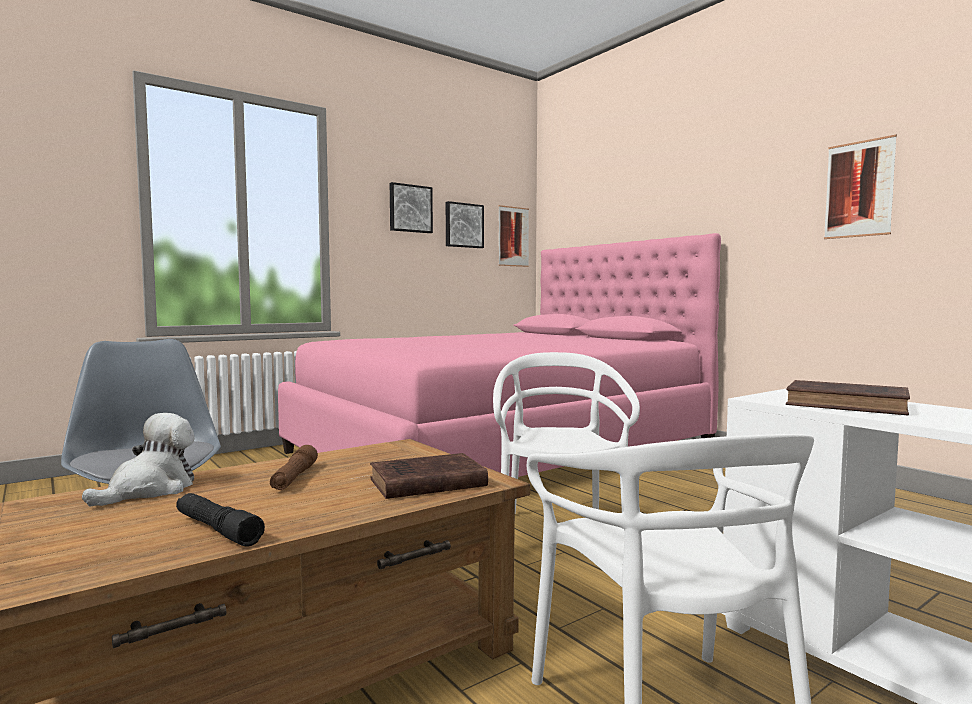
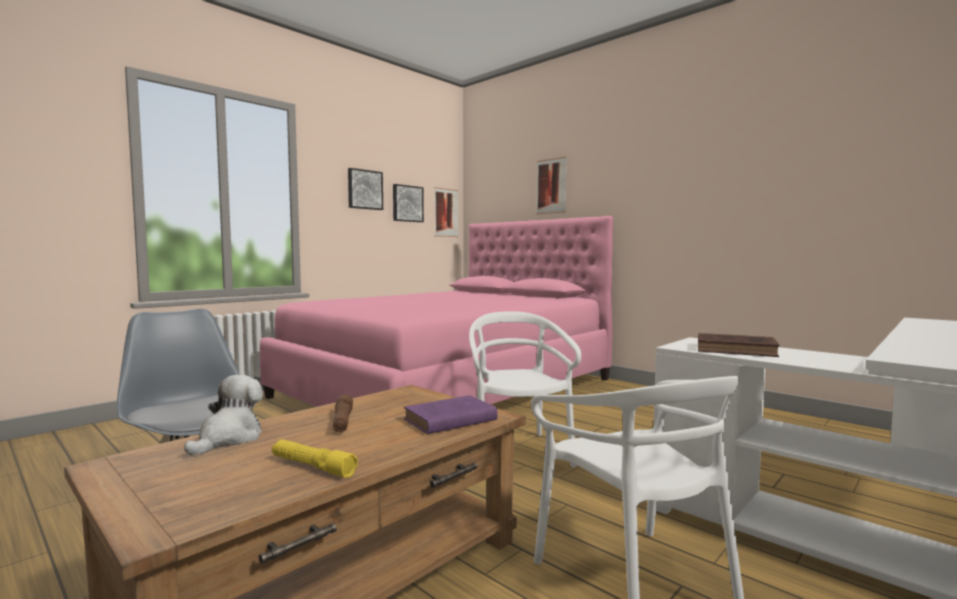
camera: 10 degrees left, 0 degrees up
(217, 530) = (312, 467): black flashlight -> yellow flashlight
(424, 483) = (448, 420): brown book -> purple book
(859, 189) = (712, 187): picture -> picture (551, 186)

